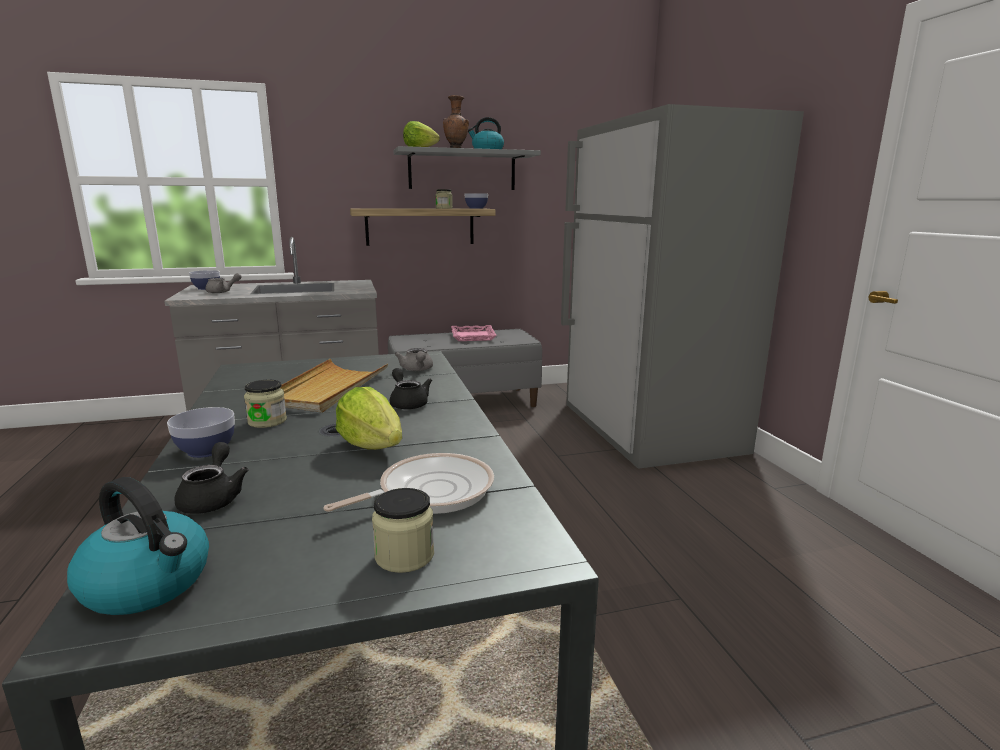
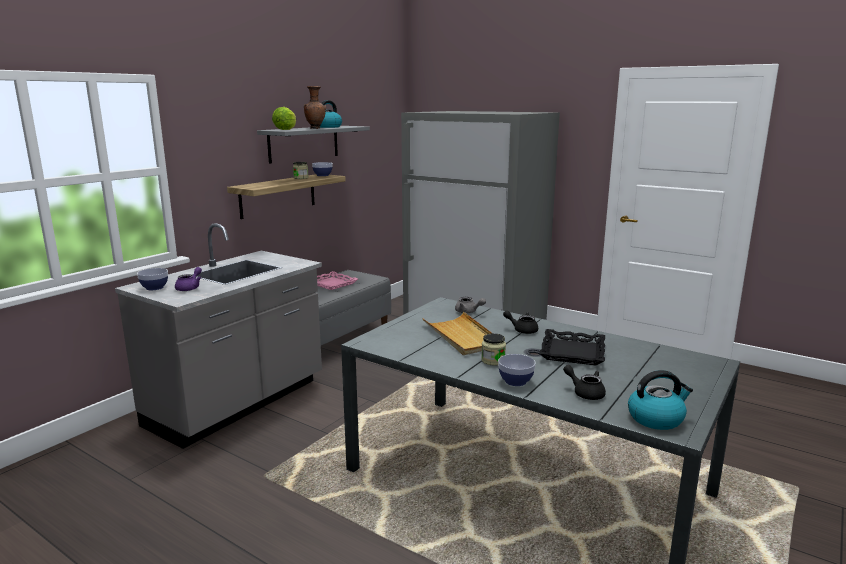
camera: 40 degrees left, 0 degrees up
(222, 292) = (190, 288): grey teapot -> purple teapot
(372, 445) = (572, 352): lettuce -> black tray
(404, 555) = (690, 378): jar -> none
(430, 492) = (640, 359): frying pan -> none

